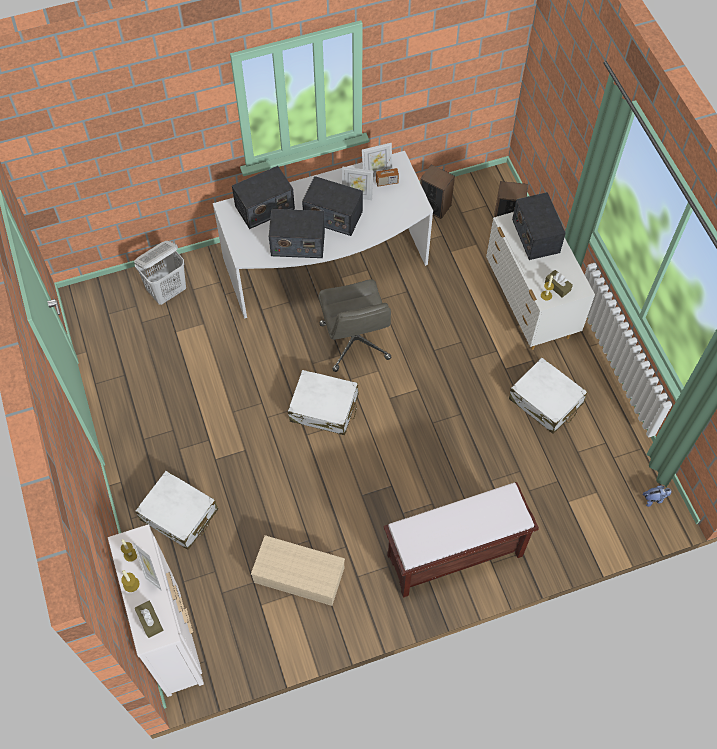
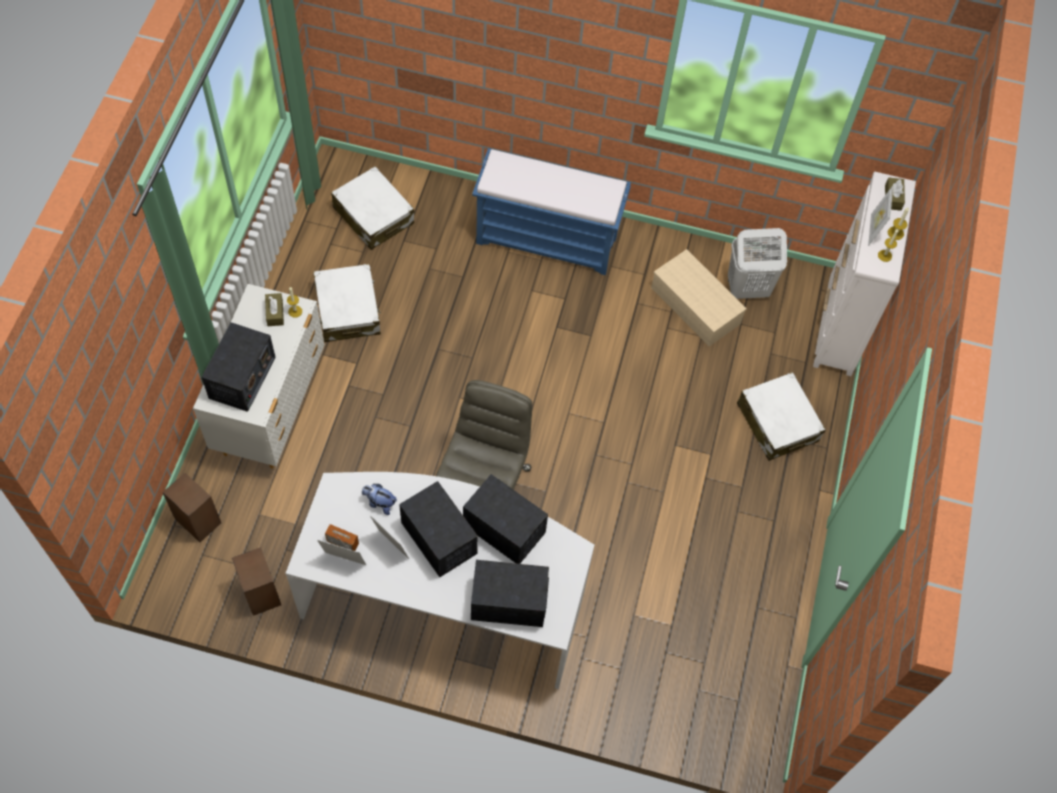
camera: 150 degrees left, 0 degrees up
(167, 291) = (651, 685): white laundry basket -> white laundry basket (746, 289)
(324, 408) = (567, 437): white suitcase -> white suitcase (373, 216)
(453, 556) = (548, 239): brown bench -> blue bench
(654, 499) = (335, 178): plush toy -> plush toy (379, 503)

